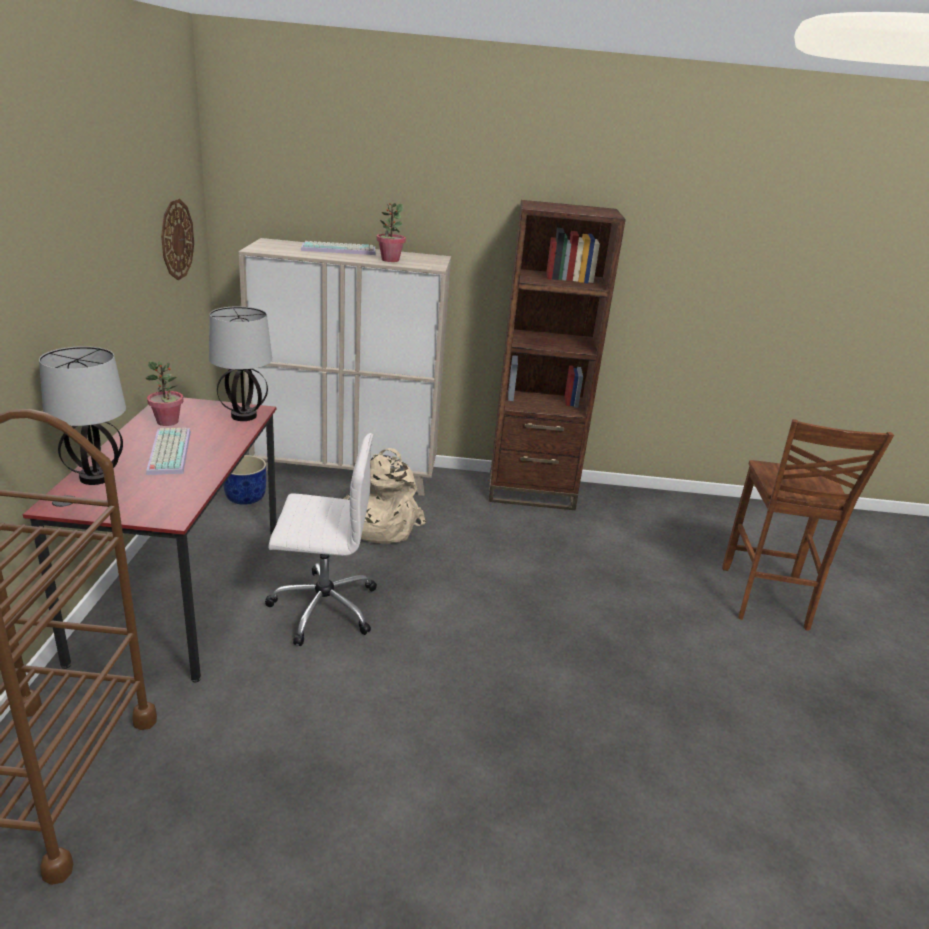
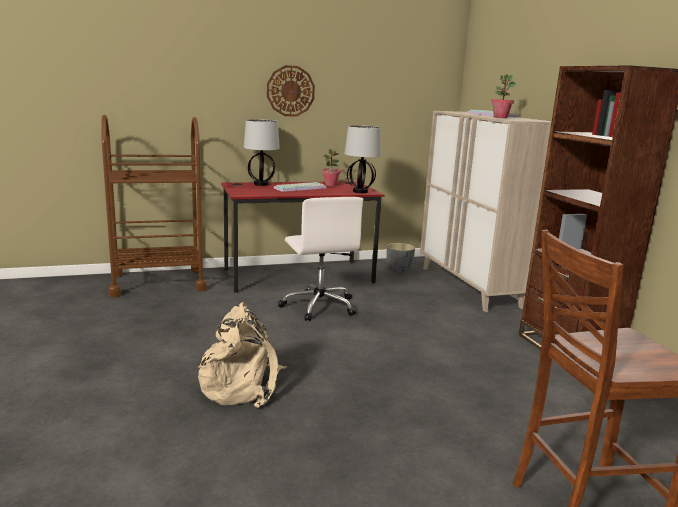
camera: 70 degrees right, 10 degrees down
(176, 239) = (413, 103): wall clock -> wall clock (290, 91)
(245, 497) = (398, 270): blue planter -> grey planter
(379, 525) = (424, 305): beige backpack -> beige backpack (242, 385)

